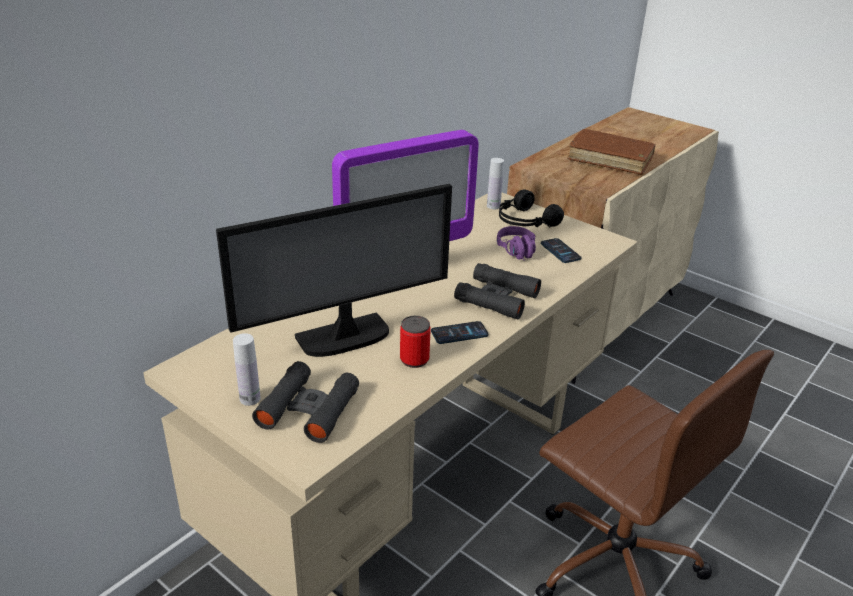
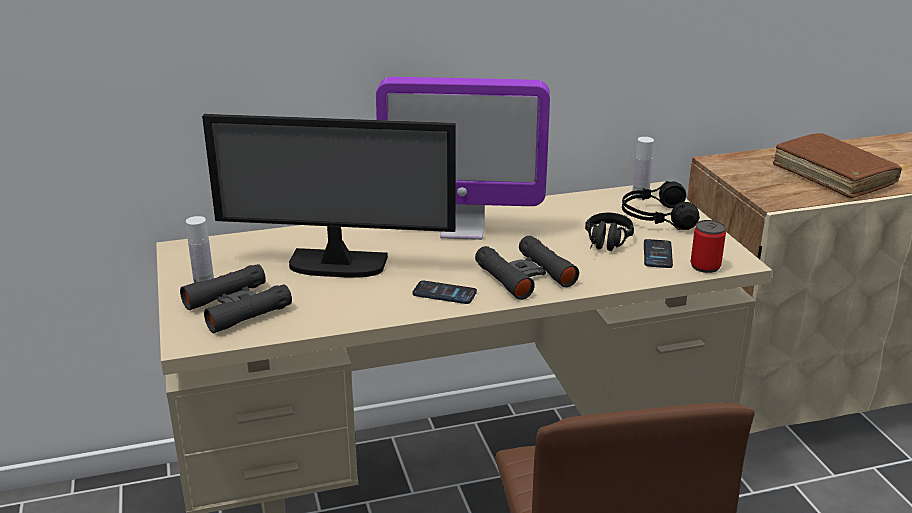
camera: 35 degrees right, 5 degrees down
(414, 359) = (373, 300): can -> can (705, 266)
(519, 253) = (606, 244): purple headphones -> black headphones

